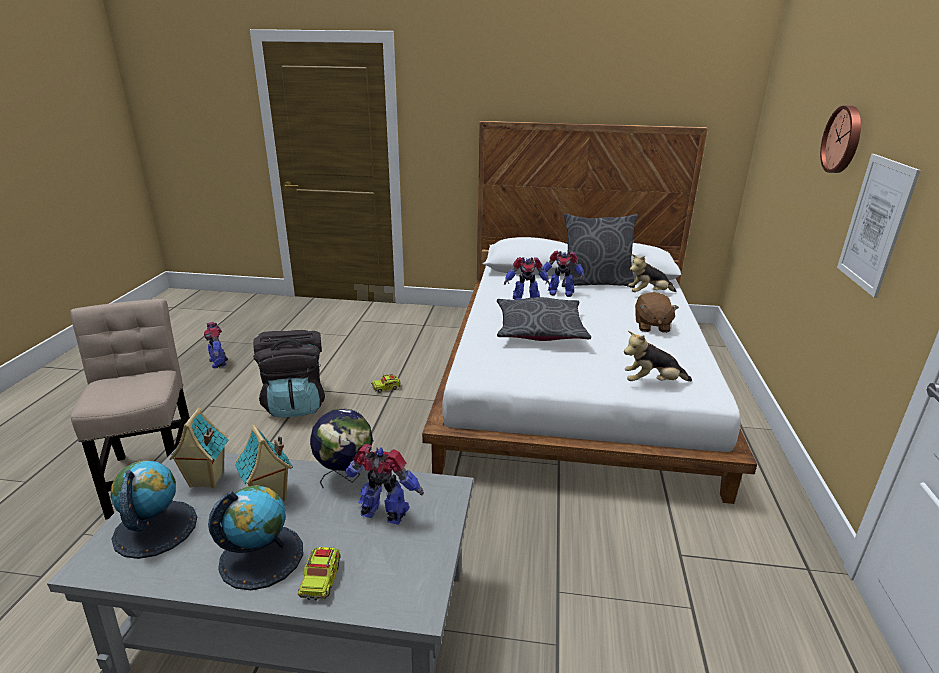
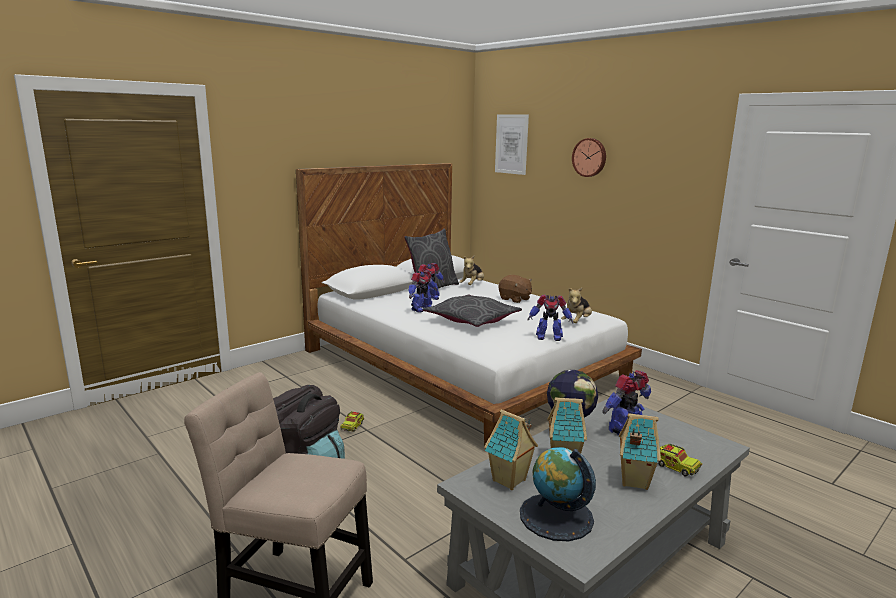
camera: 50 degrees left, 10 degrees down
(218, 362) = (134, 491): toy robot -> toy robot (548, 337)
(261, 556) = (633, 481): globe -> toy house
(875, 224) = (642, 197): picture -> picture (511, 144)

